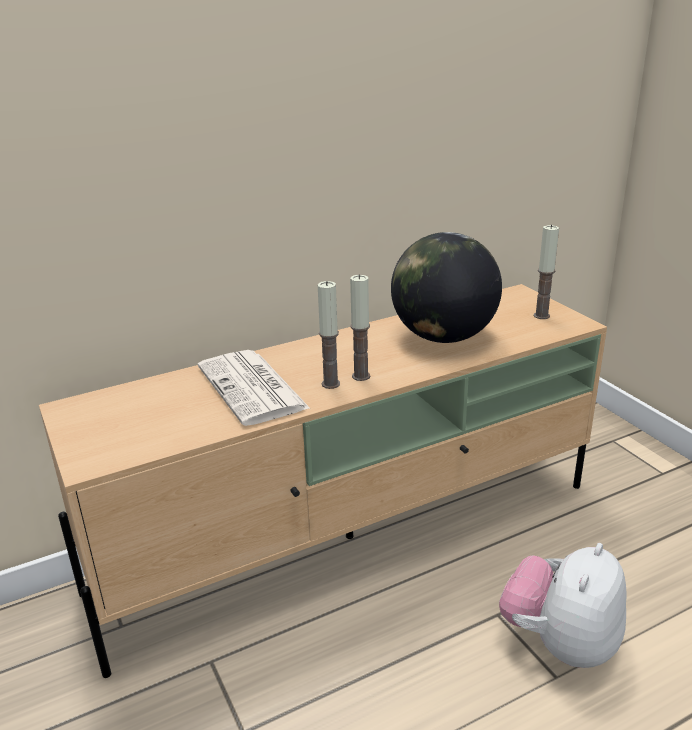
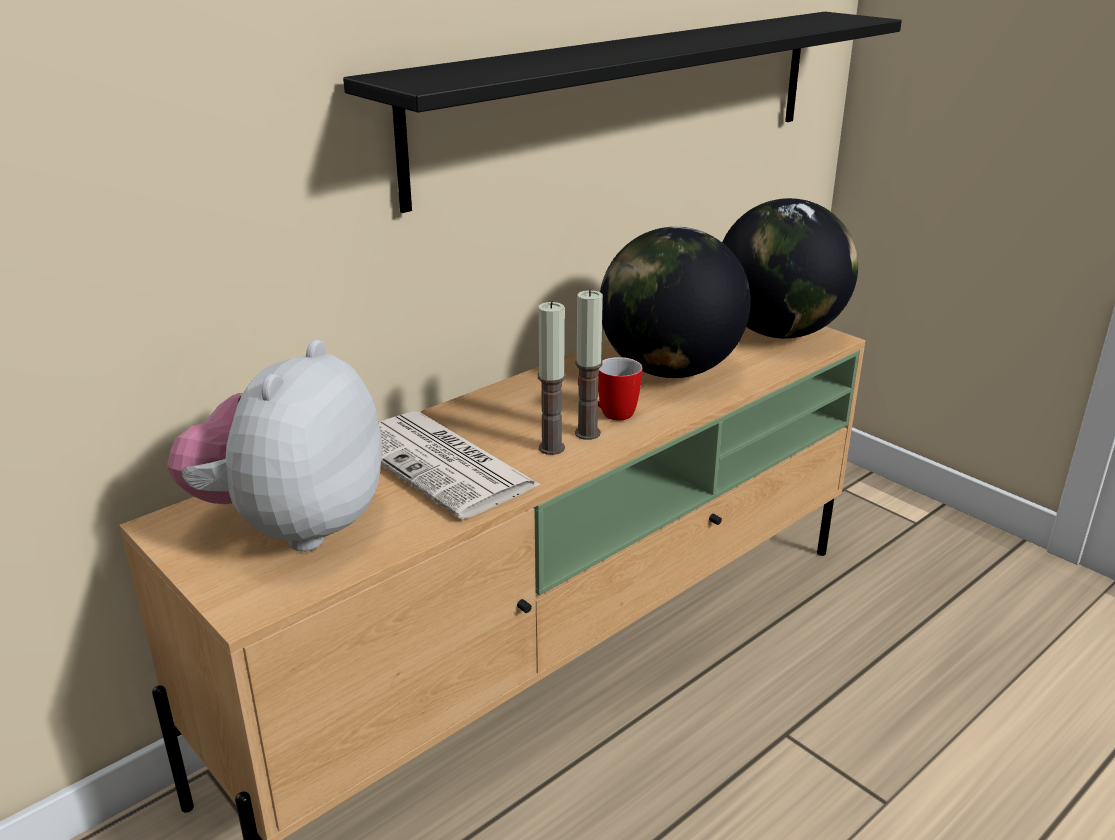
camera: 15 degrees left, 0 degrees up
(383, 364) = (608, 414): none -> mug
(429, 138) = (627, 100): none -> black shelf
(541, 316) = (779, 332): candle -> globe
(560, 643) = (875, 757): plush toy -> plush toy (293, 526)

